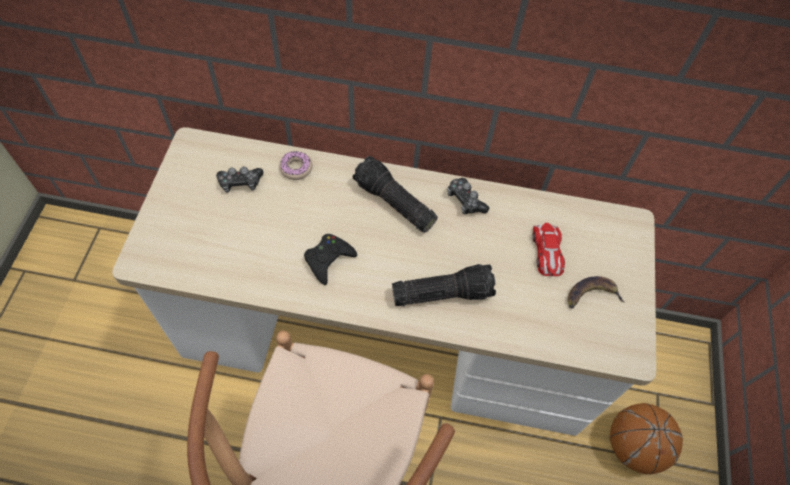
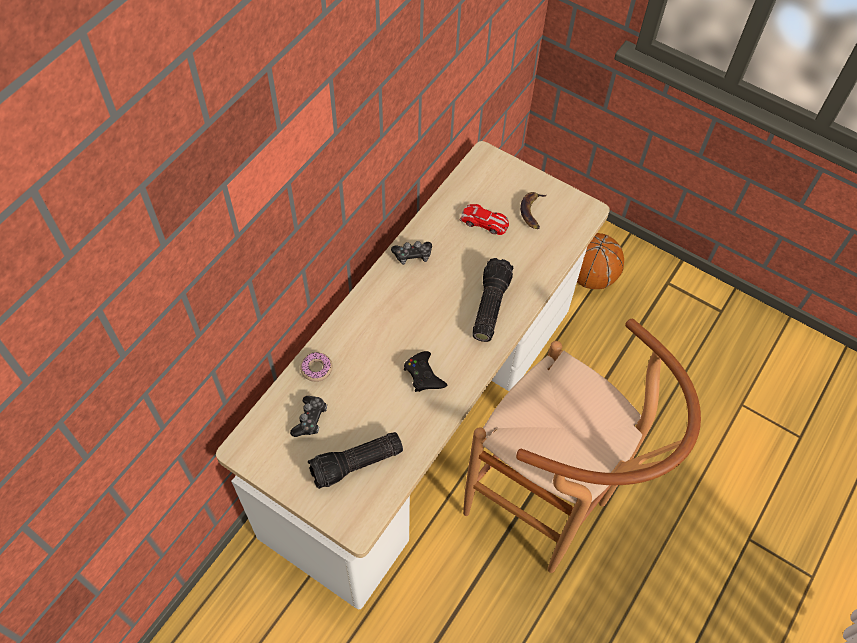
camera: 65 degrees left, 0 degrees up
(393, 203) = (391, 308): flashlight -> flashlight (356, 465)

